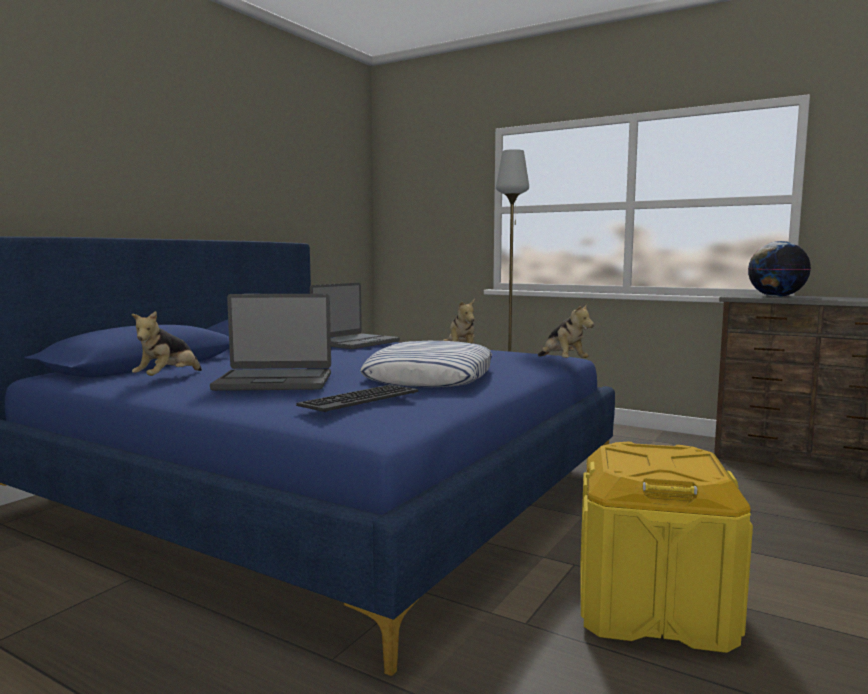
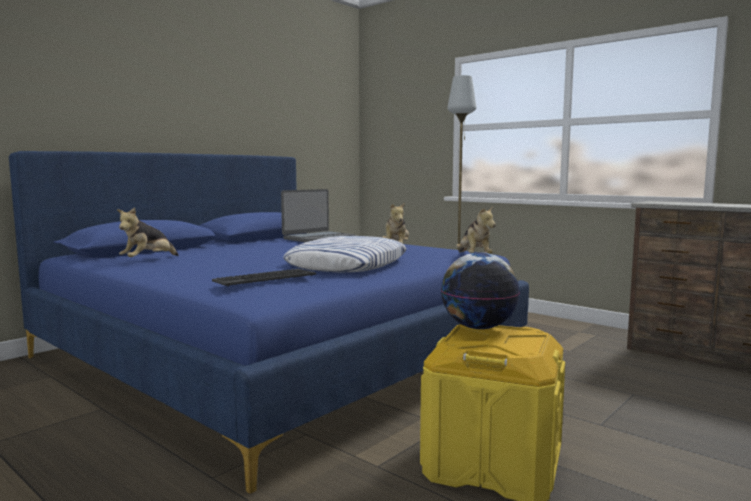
camera: 10 degrees right, 0 degrees up
(274, 382) = (219, 264): laptop -> none
(776, 296) = (686, 203): globe -> globe (478, 327)

